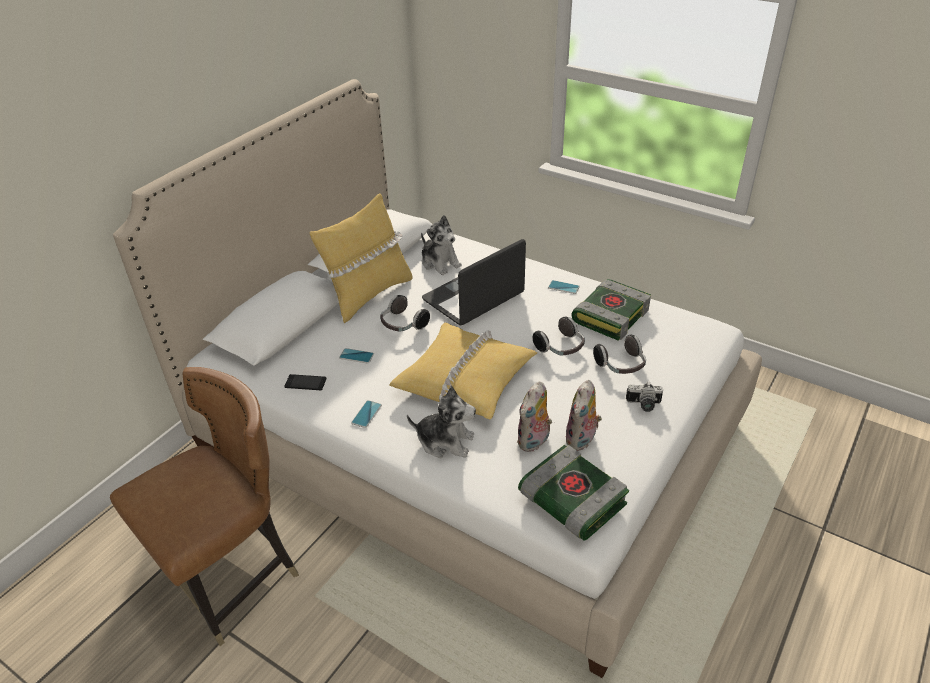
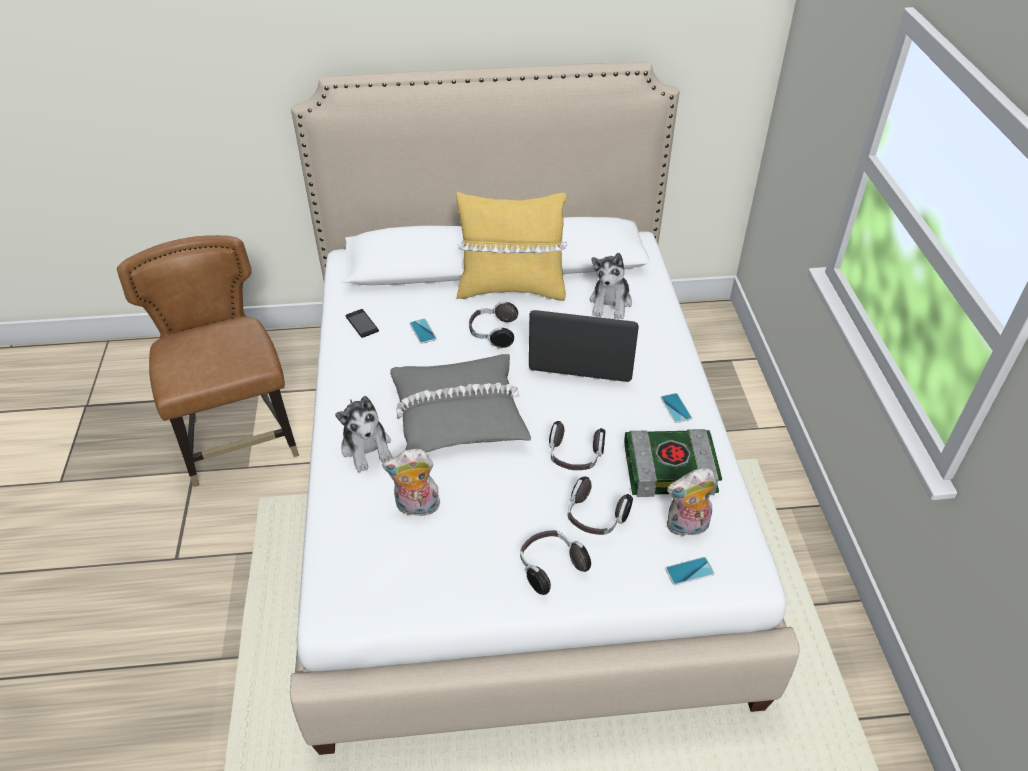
camera: 50 degrees right, 5 degrees up
(233, 579) = (239, 440): brown chair -> brown chair turned 120 degrees counterclockwise
(366, 414) = (357, 380): phone -> phone (689, 571)
(465, 379) = (459, 415): yellow pillow -> grey pillow
(570, 500) = (361, 574): book -> none
(581, 440) = (452, 542): plush toy -> plush toy (686, 527)
(643, 405) = (550, 567): camera -> headphones

